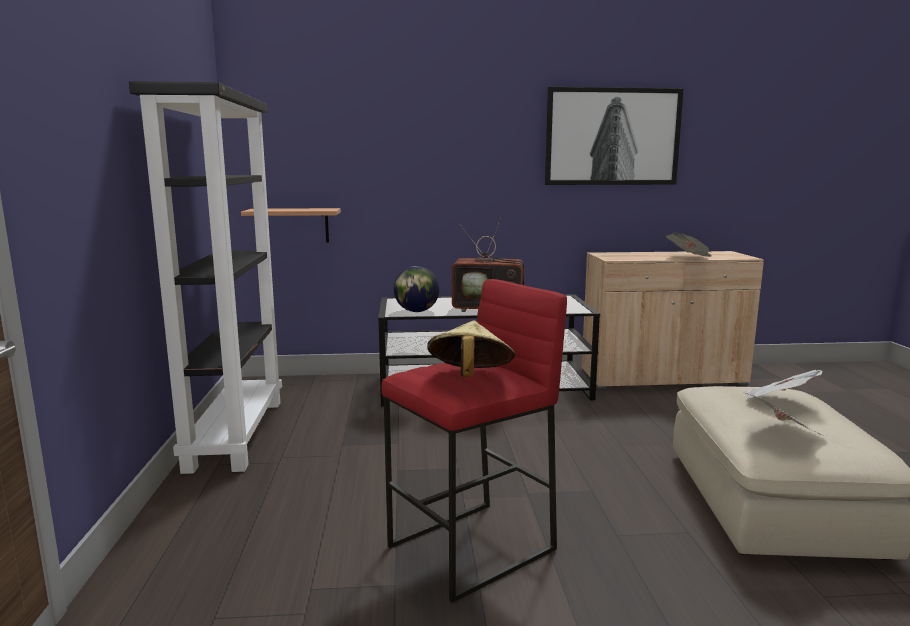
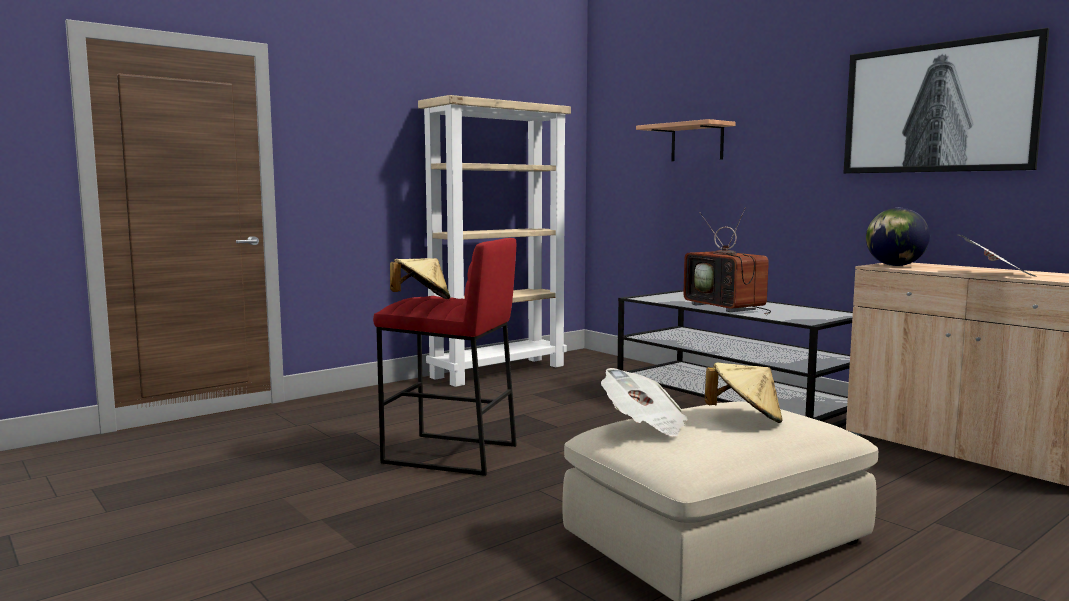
camera: 55 degrees right, 5 degrees down
(235, 433) = (499, 371): black bookcase -> beige bookcase
(296, 225) = (626, 214): shelf -> shelf (697, 142)
(416, 311) = (662, 300): globe -> globe (895, 266)
(777, 402) = (745, 418): newspaper -> beige hat

